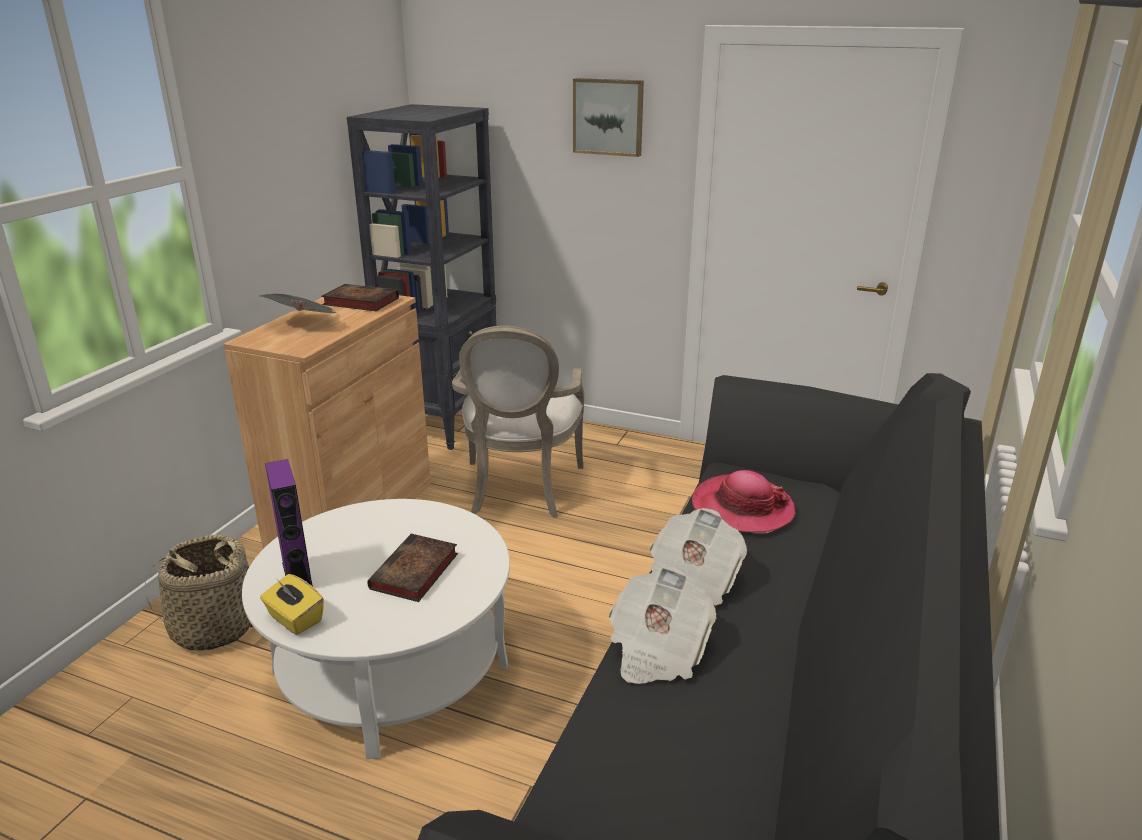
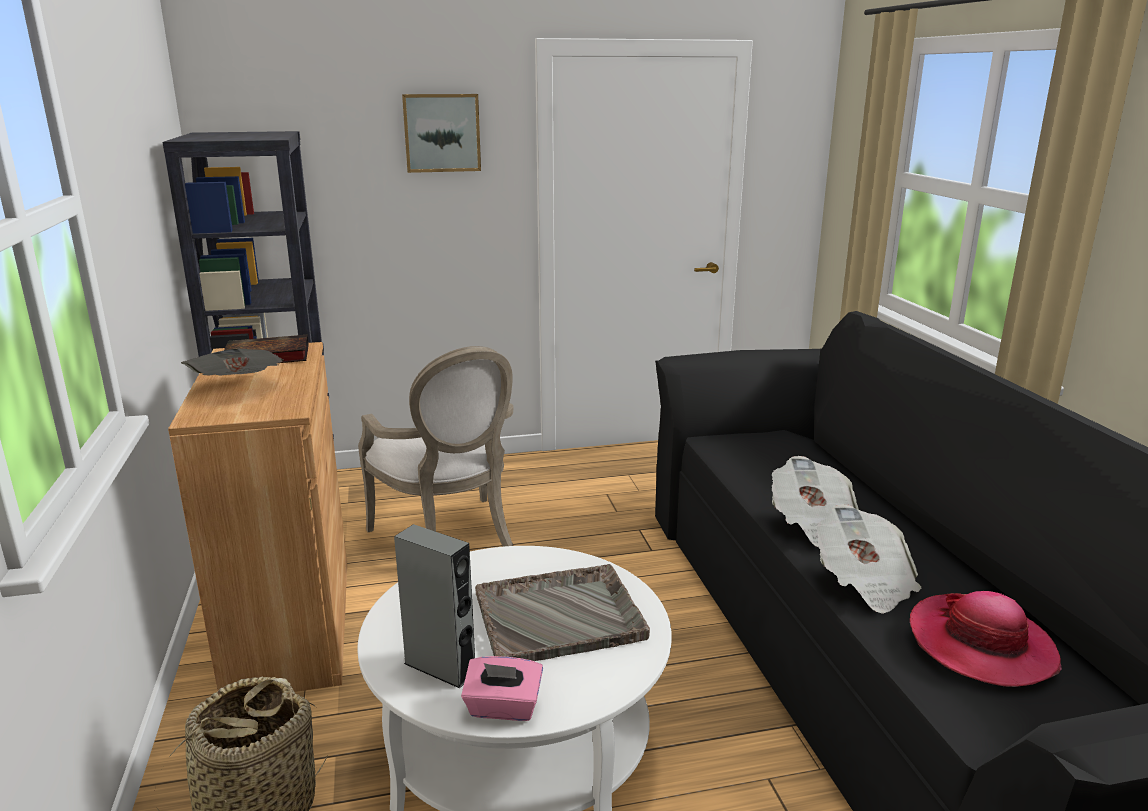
camera: 35 degrees left, 5 degrees down
(294, 619) = (503, 708): yellow tissue box -> pink tissue box
(297, 574) = (440, 667): purple speaker -> grey speaker
(414, 573) = (560, 616): book -> grey tray
(742, 508) = (763, 462): hat -> hat (981, 644)

